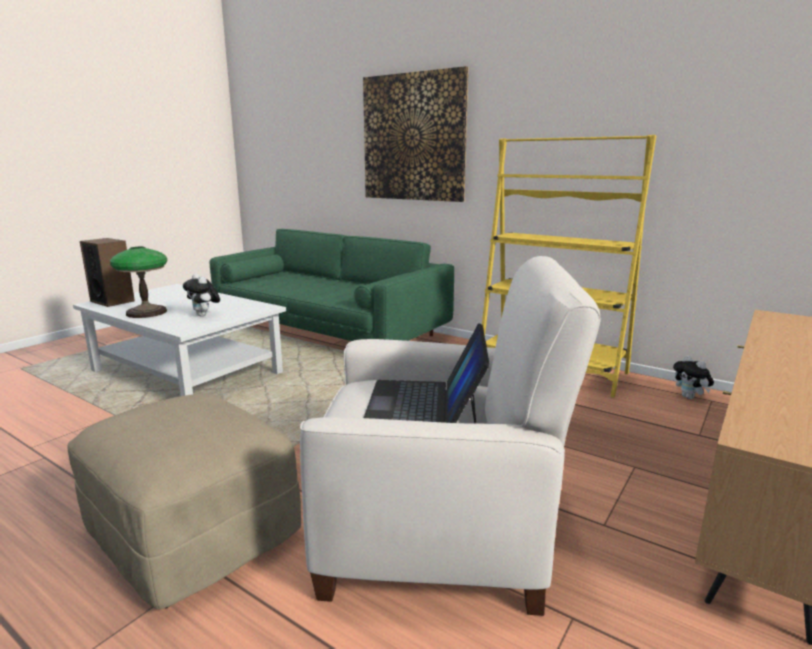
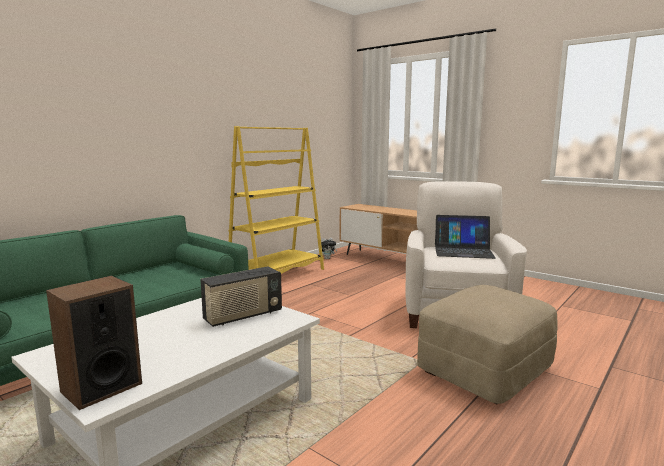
camera: 85 degrees left, 5 degrees down
(146, 312) = (205, 348): table lamp -> none
(204, 315) = (243, 316): plush toy -> radio
(413, 138) = (127, 120): picture -> none

